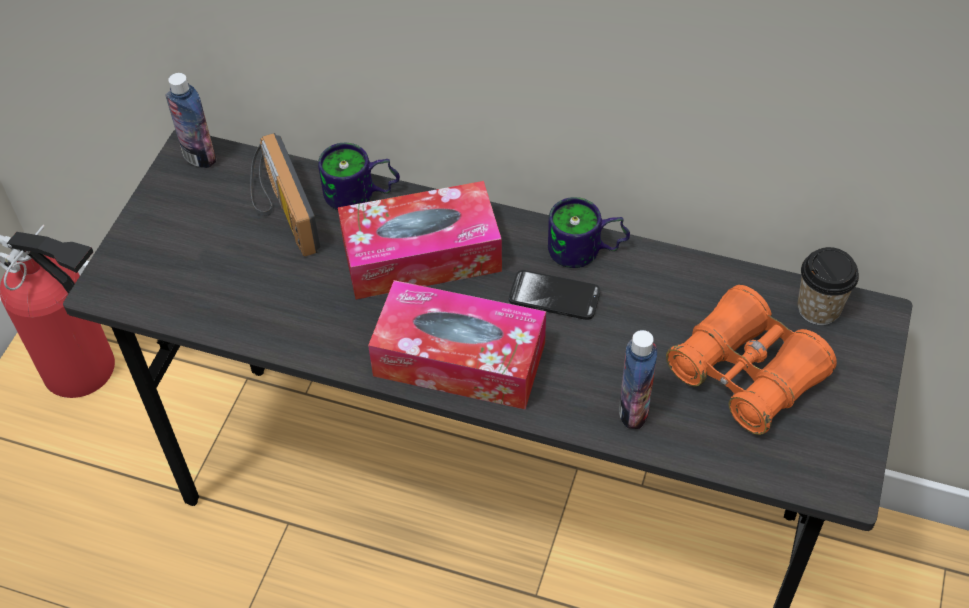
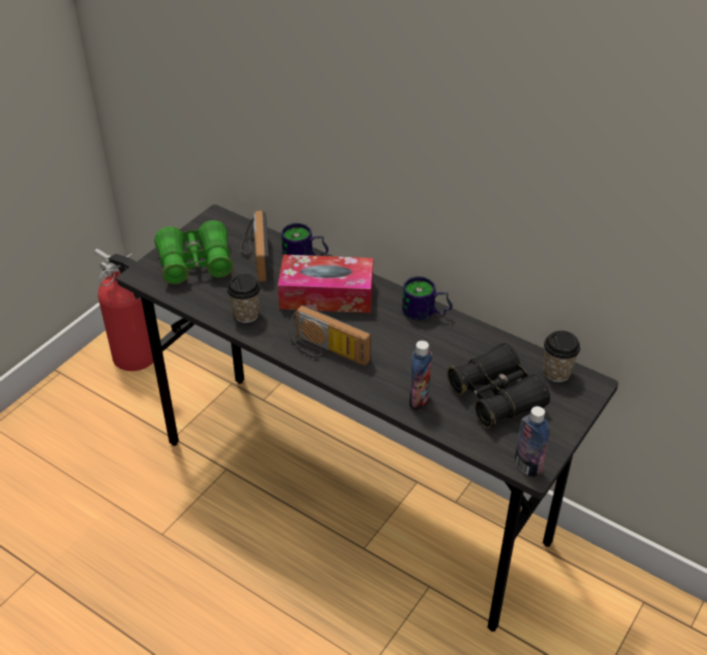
camera: 15 degrees right, 10 degrees down
(187, 247) = (195, 263): none -> green binoculars
(199, 156) = (221, 220): bottle -> bottle (527, 466)
(306, 322) = (246, 314): none -> cup
(459, 359) = (326, 352): tissue box -> radio
(554, 296) = (396, 332): phone -> none
(746, 373) = (496, 396): orange binoculars -> black binoculars

